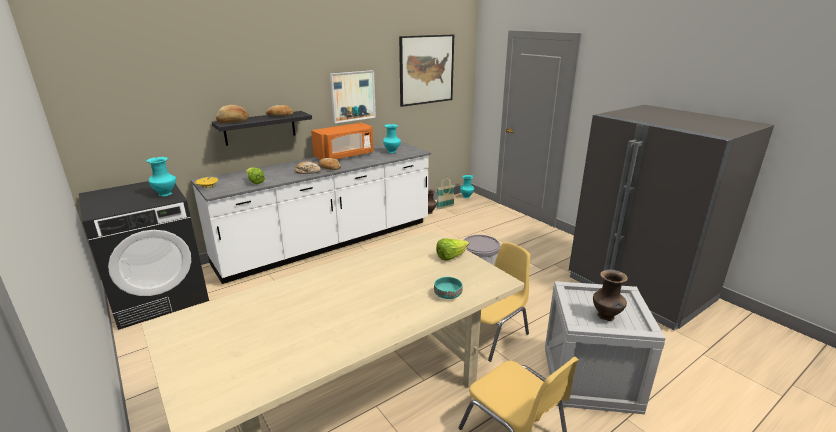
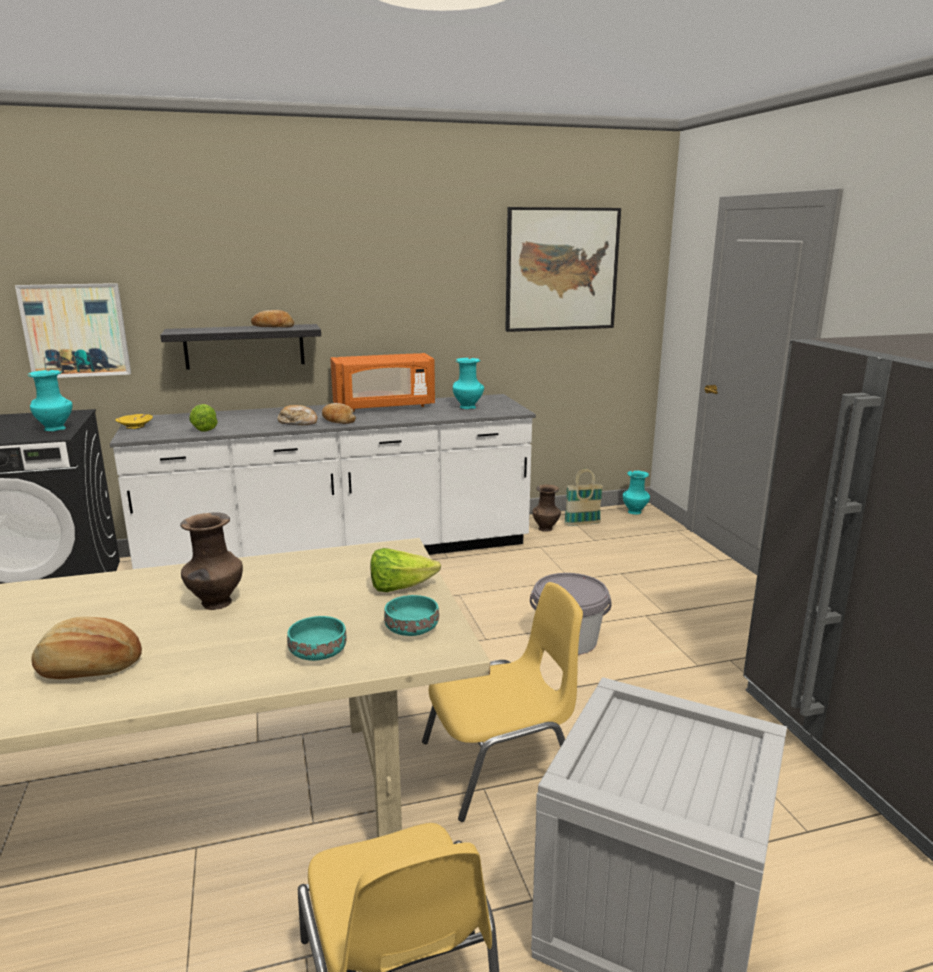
camera: 20 degrees right, 5 degrees down
(233, 121) = (192, 330): bread -> bread (89, 668)
(353, 96) = (413, 306): picture -> picture (76, 330)
(476, 275) = (411, 628): none -> turquoise bowl
(606, 317) = (660, 777): brown vase -> brown vase (216, 604)

